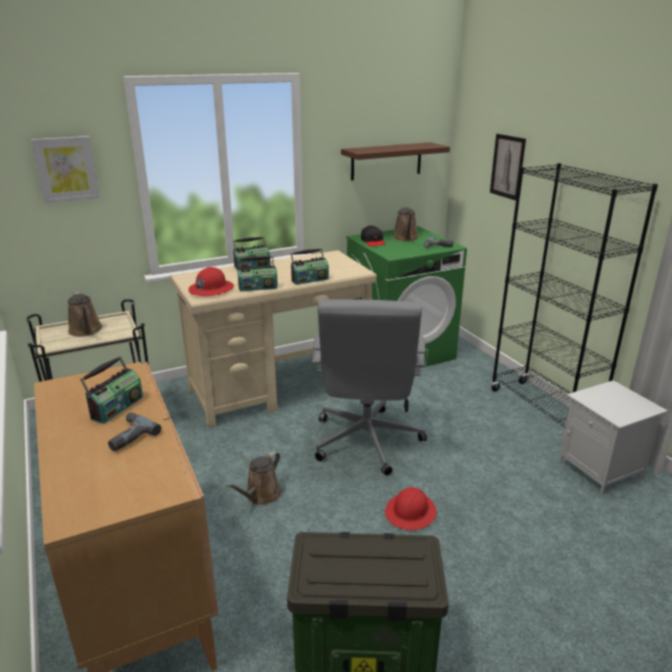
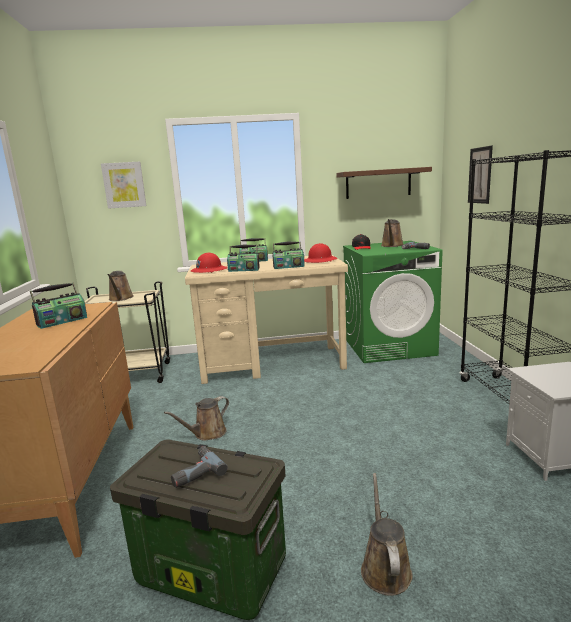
camera: 20 degrees right, 10 degrees down
(128, 436) = (46, 335): power drill -> power drill (194, 472)
(367, 439) = (321, 405): grey office chair -> none
(411, 512) = (327, 465): red hard hat -> red hard hat (320, 261)
(512, 606) = (385, 568): none -> brown watering can

